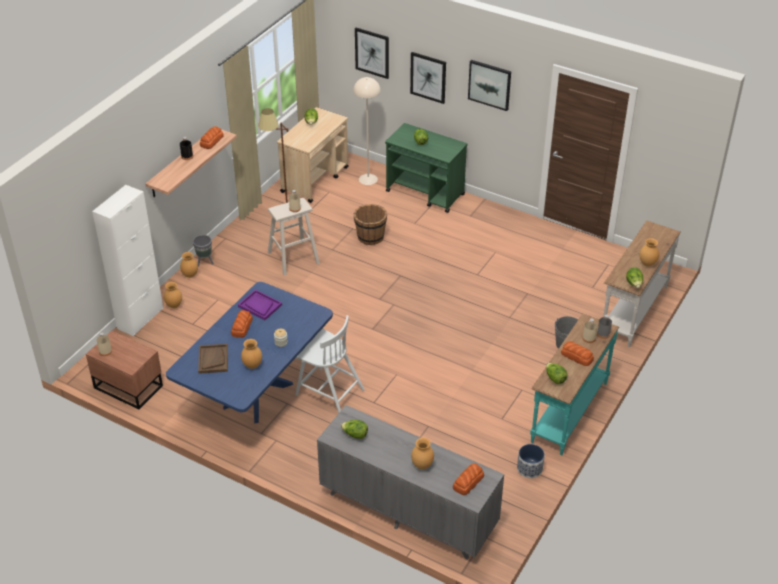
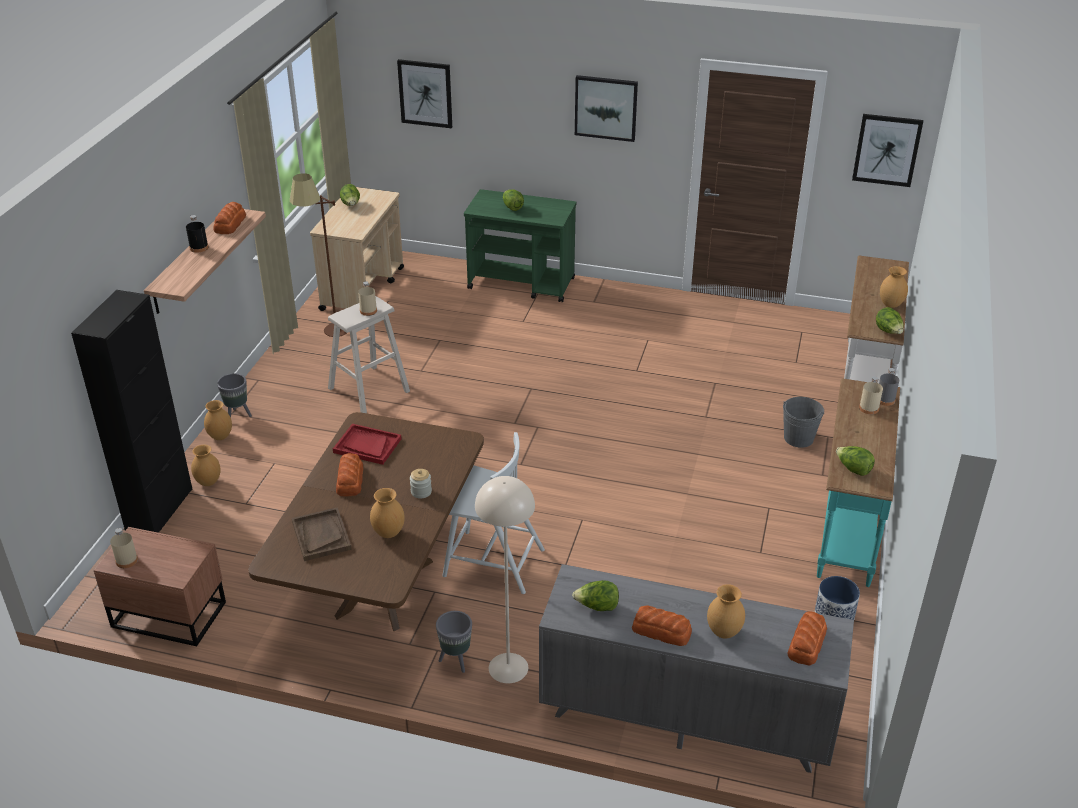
camera: 15 degrees left, 5 degrees down
(140, 318) = (159, 510): white cabinet -> black cabinet
(257, 395) = (383, 588): blue dining table -> brown dining table
(260, 306) = (367, 446): purple tray -> red tray
(285, 449) = (456, 661): none -> grey planter
(368, 179) = (436, 278): beige floor lamp -> beige floor lamp (508, 667)
(370, 237) = (469, 347): brown bucket -> none
(428, 77) = (512, 114): picture -> picture (887, 150)
(577, 357) = (867, 435): bread -> bread (662, 631)

